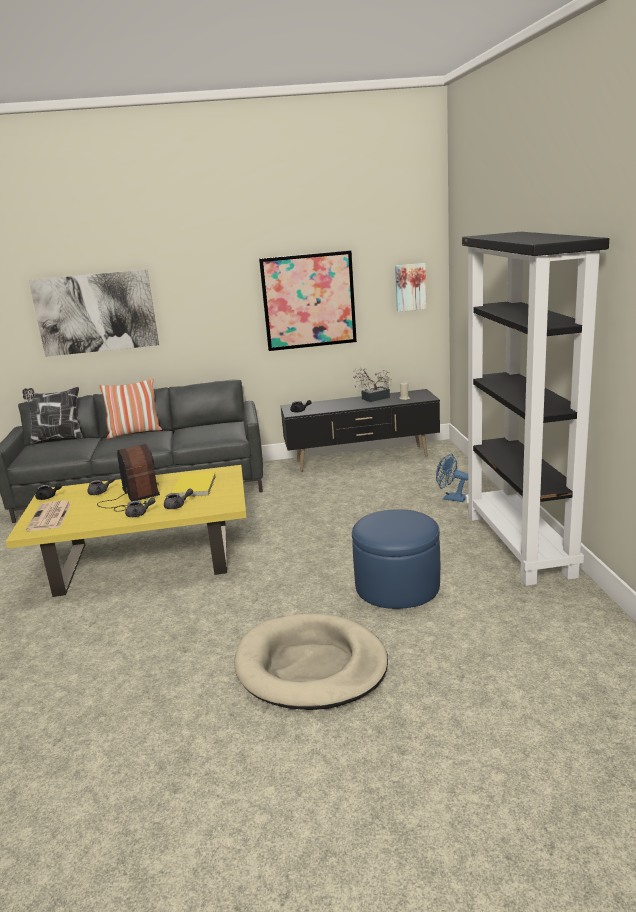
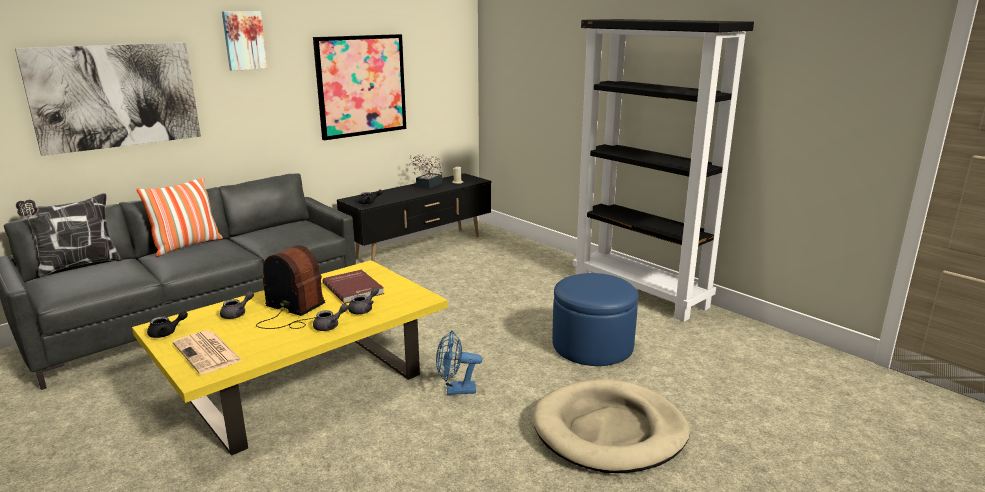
camera: 35 degrees left, 0 degrees up
(195, 487) = (354, 288): yellow book -> red book
(410, 287) = (449, 74): picture -> picture (244, 40)
(451, 498) = (543, 267): blue fan -> blue fan (455, 390)

